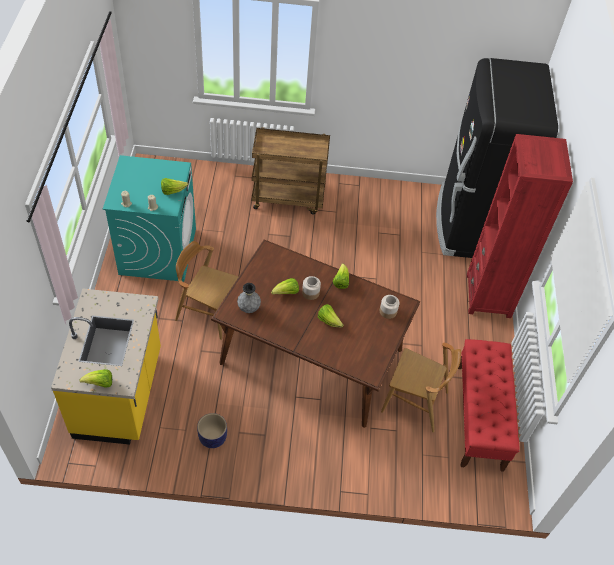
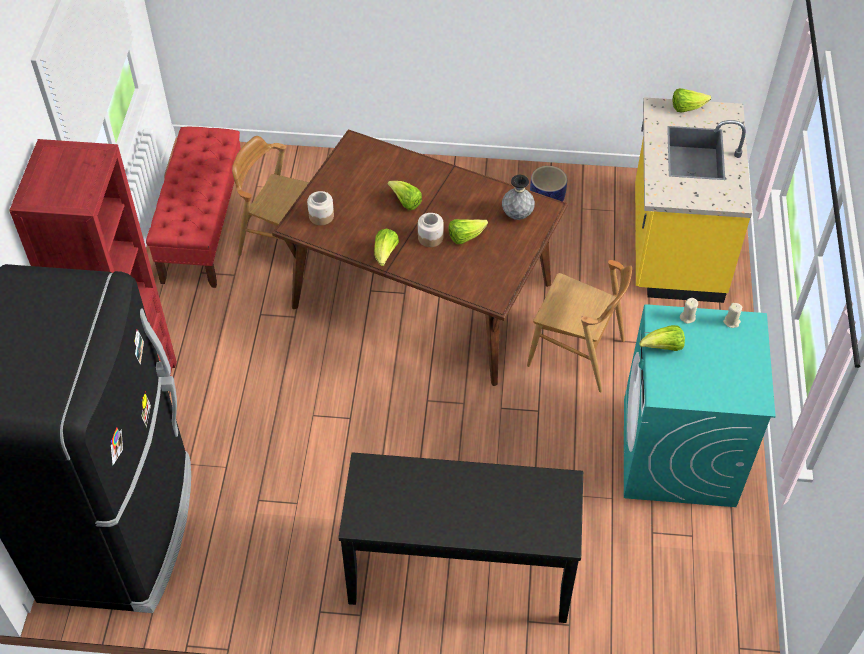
camera: 175 degrees left, 0 degrees up
(288, 198) = (460, 573): brown cart -> black console table

